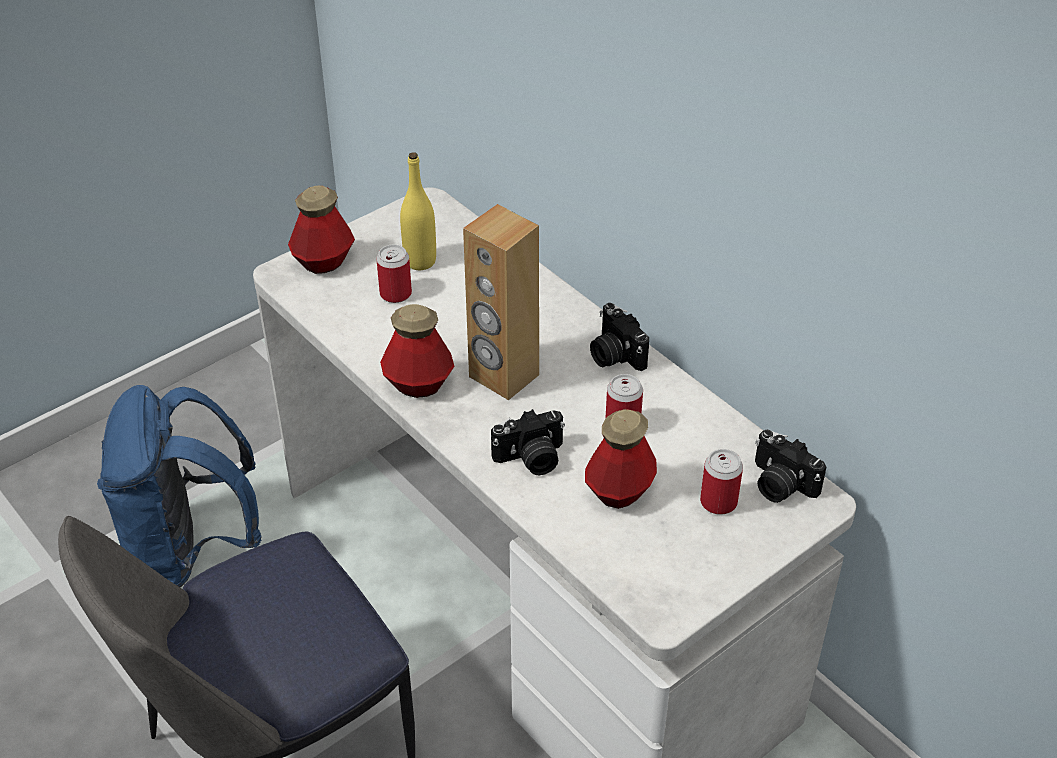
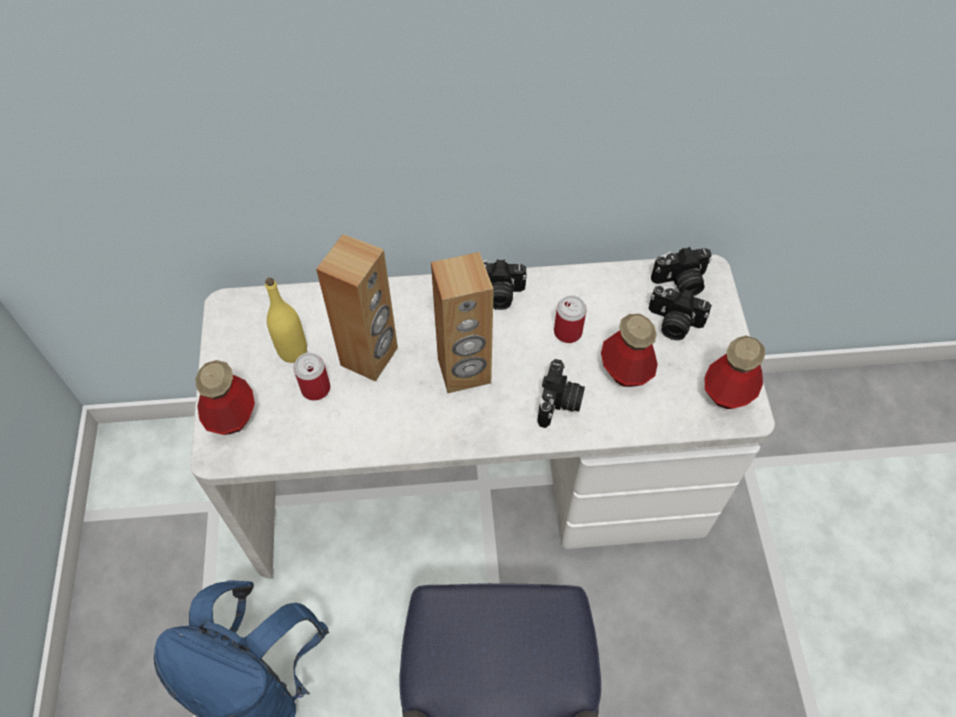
camera: 55 degrees left, 15 degrees up
(418, 384) = (429, 429): bottle -> bottle (727, 392)
(460, 309) = (370, 357): none -> brown speaker
(718, 502) = (673, 323): can -> camera

